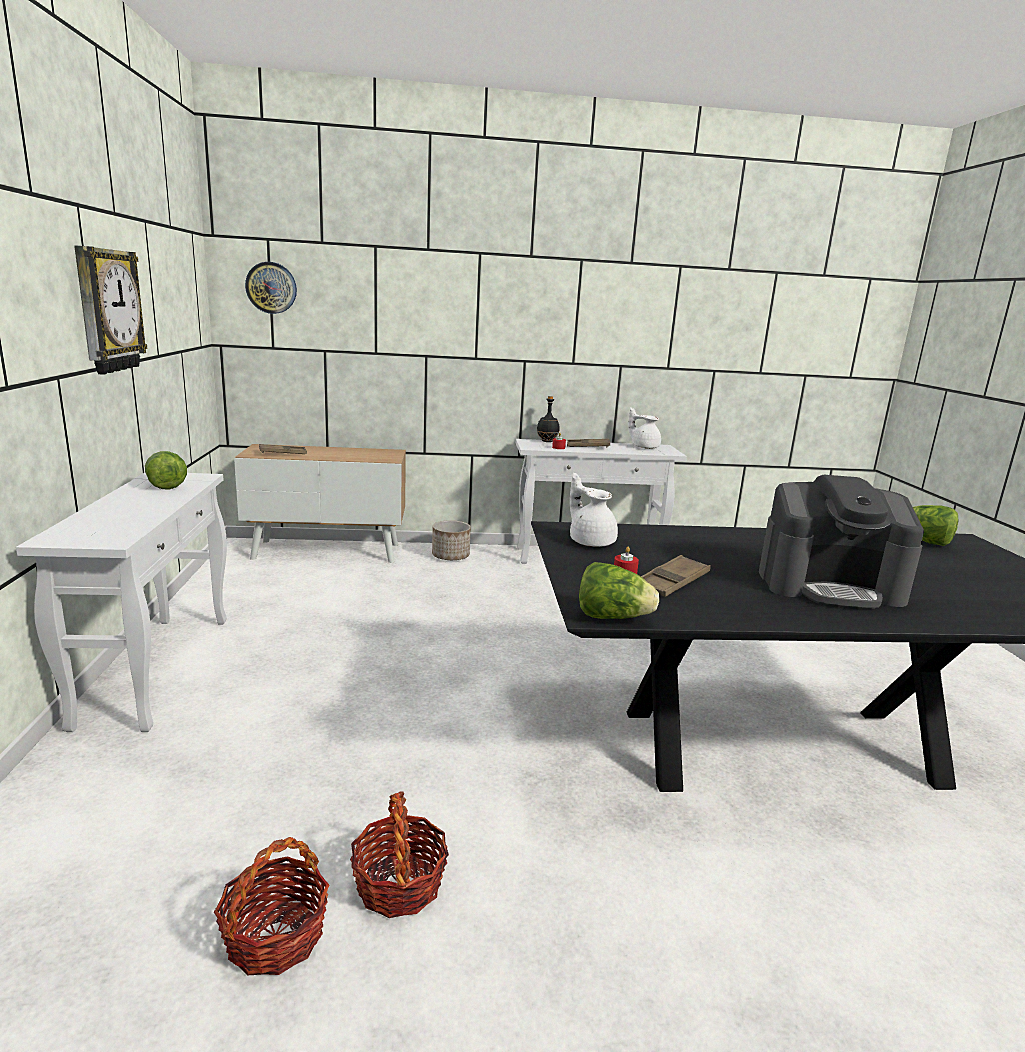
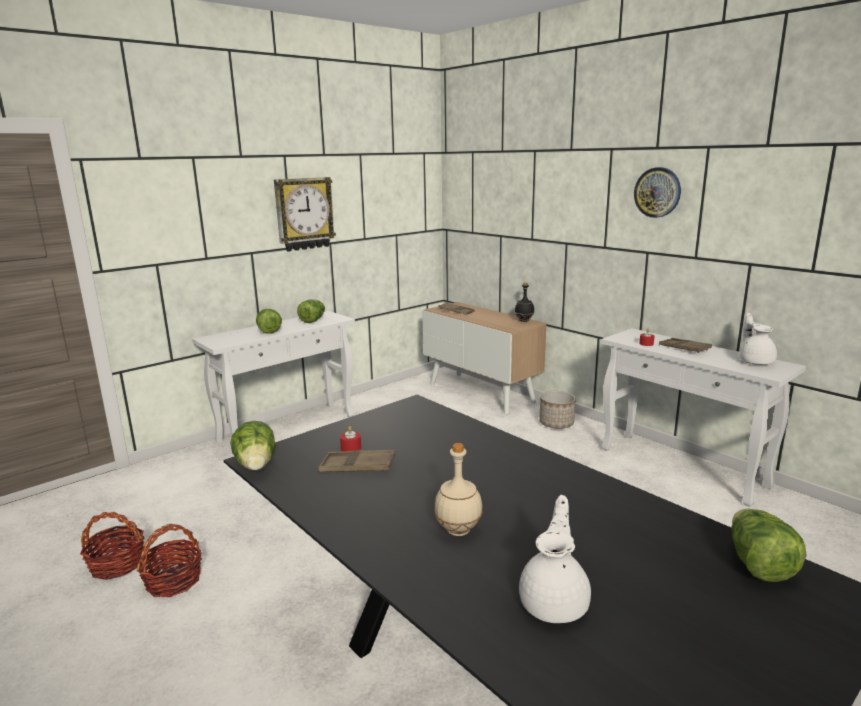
camera: 55 degrees right, 0 degrees up
(135, 509) = (268, 331): none -> lettuce
(271, 288) = (472, 188): wall clock -> wall clock (657, 192)
(547, 441) = (655, 336): black bottle -> black bottle (524, 321)
(591, 541) = (404, 421): white teapot -> white teapot (555, 602)
(829, 585) = (459, 530): coffee machine -> beige bottle

